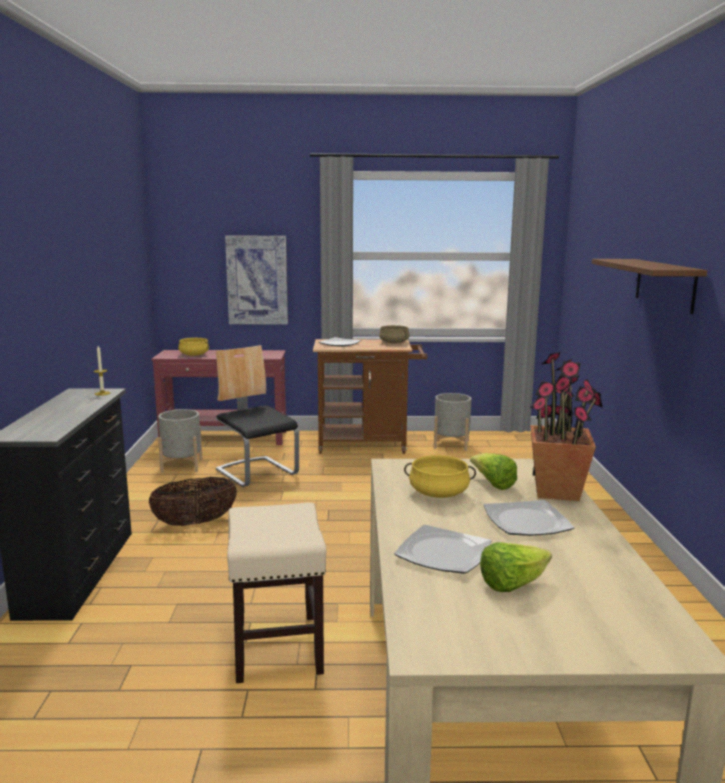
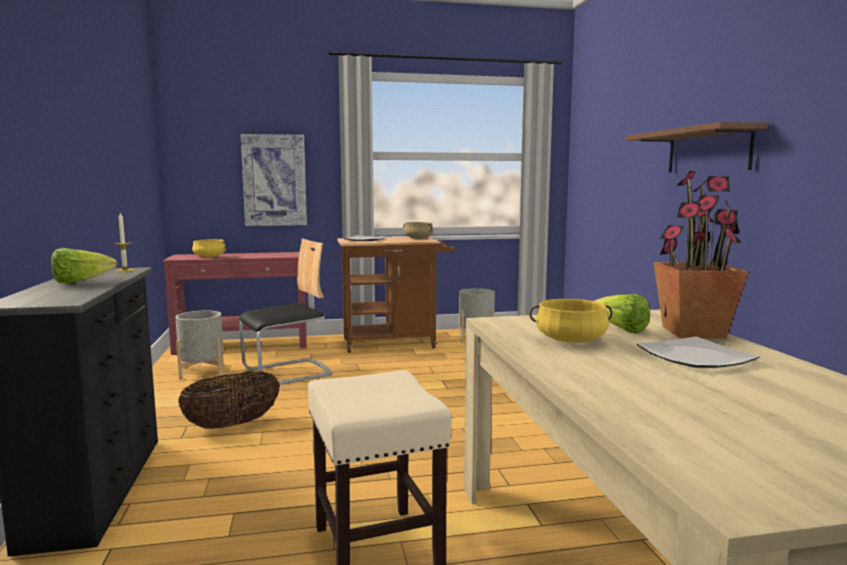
camera: 10 degrees left, 5 degrees down
(257, 472) = (288, 372): chair -> chair turned 105 degrees clockwise
(443, 554) = (638, 391): plate -> none
(512, 584) = (756, 414): lettuce -> lettuce (80, 282)

